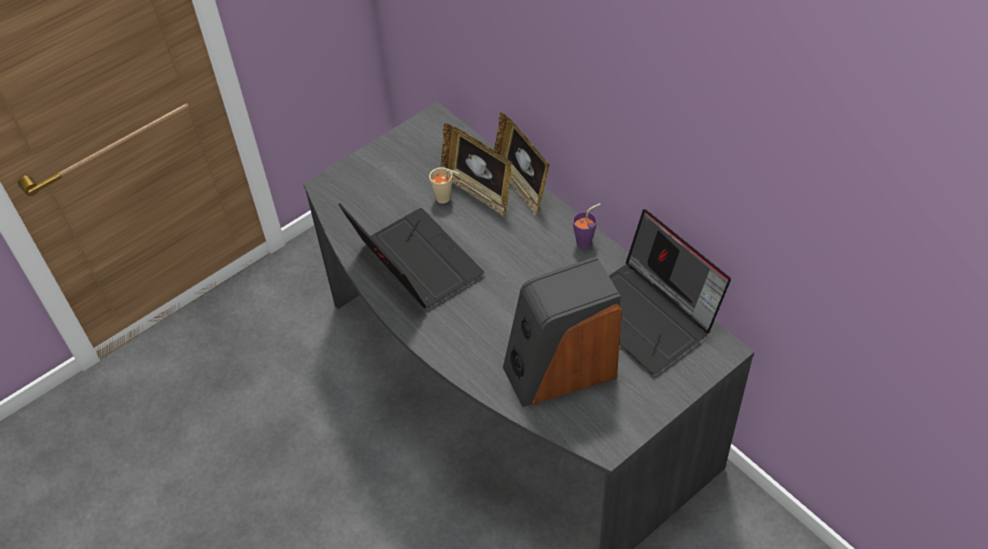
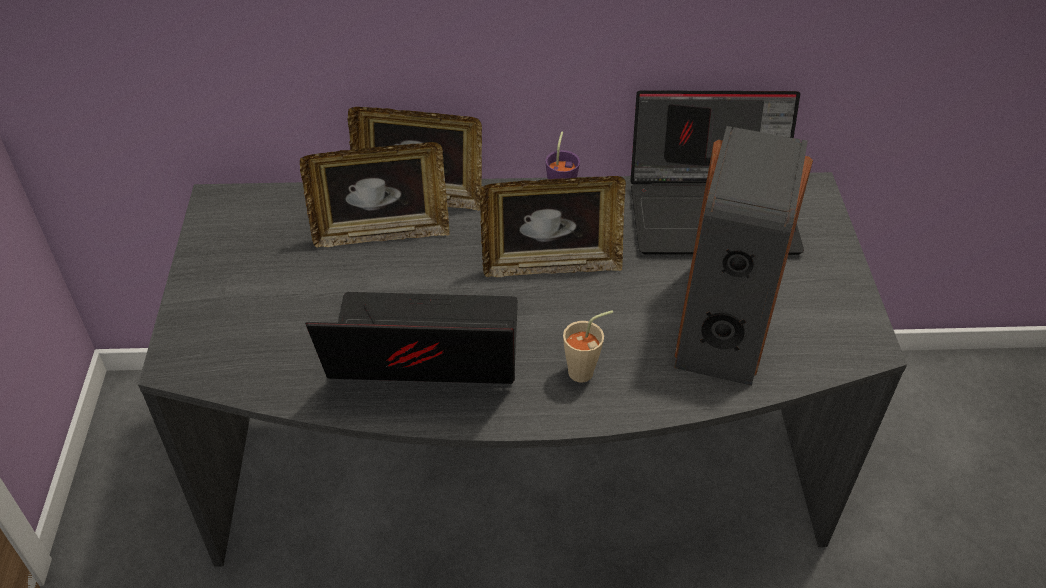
camera: 55 degrees left, 5 degrees down
(446, 199) = (357, 265): beige cup -> beige cup (586, 371)
(526, 271) = (551, 264): none -> picture frame

